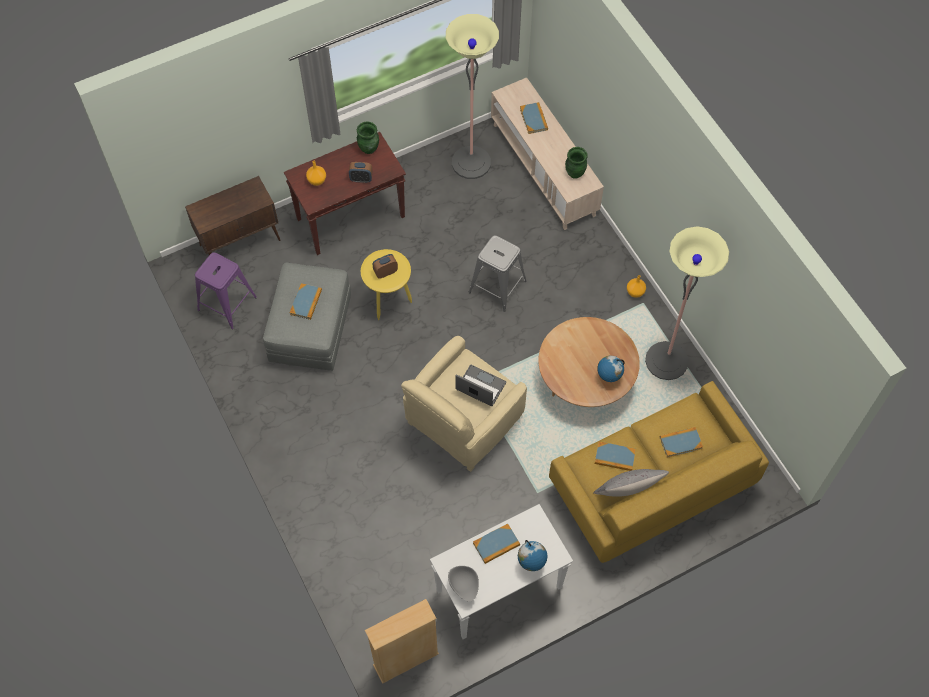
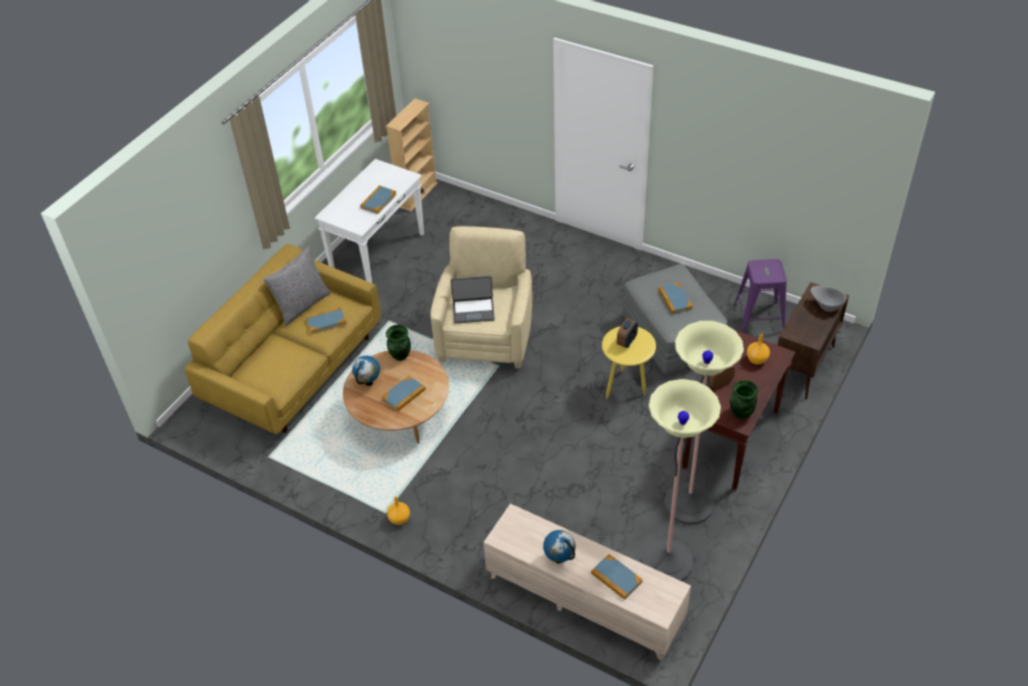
camera: 150 degrees right, 15 degrees down
(464, 587) = (385, 172): grey bowl -> grey bowl (826, 305)
(497, 287) = (539, 452): grey stool -> none
(531, 563) = (345, 203): globe -> globe (559, 559)
(575, 173) = (524, 539): green vase -> green vase (400, 356)
(666, 361) = (332, 471): floor lamp -> floor lamp (689, 504)
(680, 443) = (273, 357): book -> book (403, 395)

